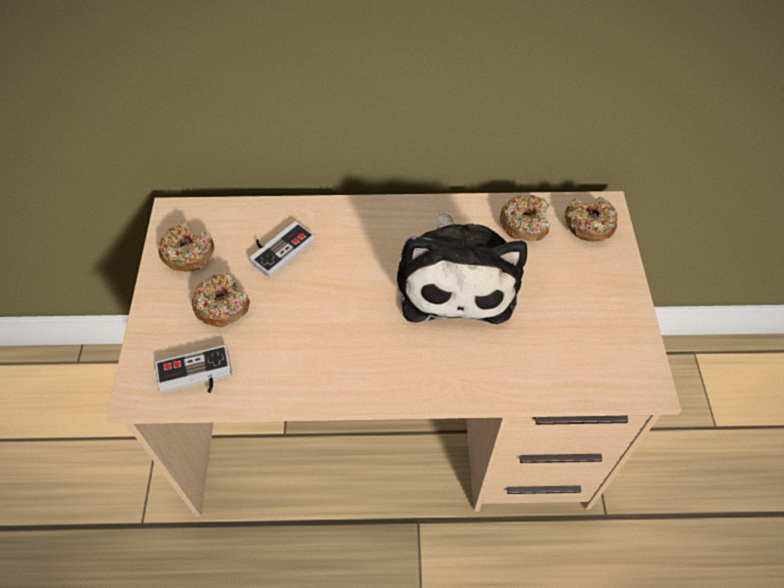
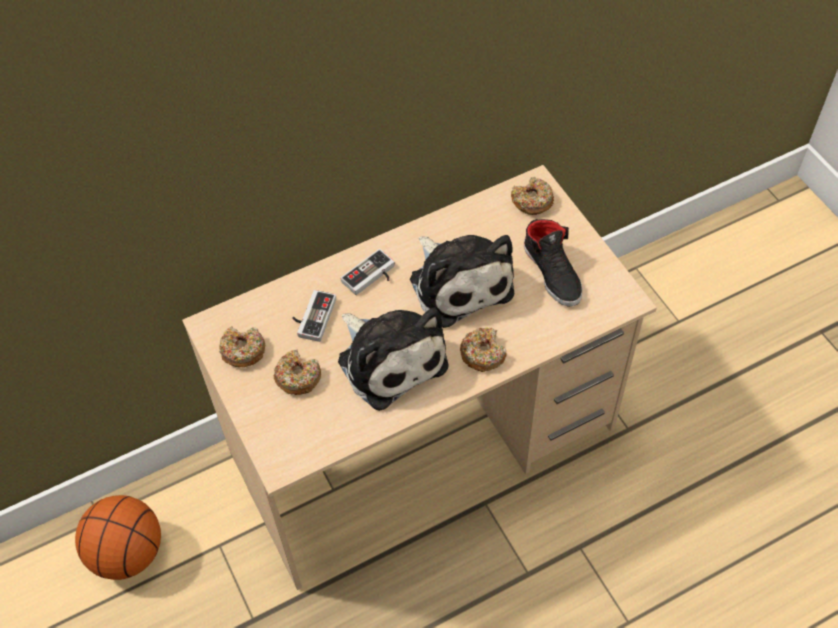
camera: 25 degrees left, 0 degrees up
(81, 405) = (128, 552): none -> basketball
(196, 377) = (315, 435): game controller -> game controller (371, 277)
(329, 329) = (389, 359): none -> plush toy
(524, 223) = (485, 219): donut -> donut (483, 353)
(571, 313) = (553, 272): none -> black shoe

